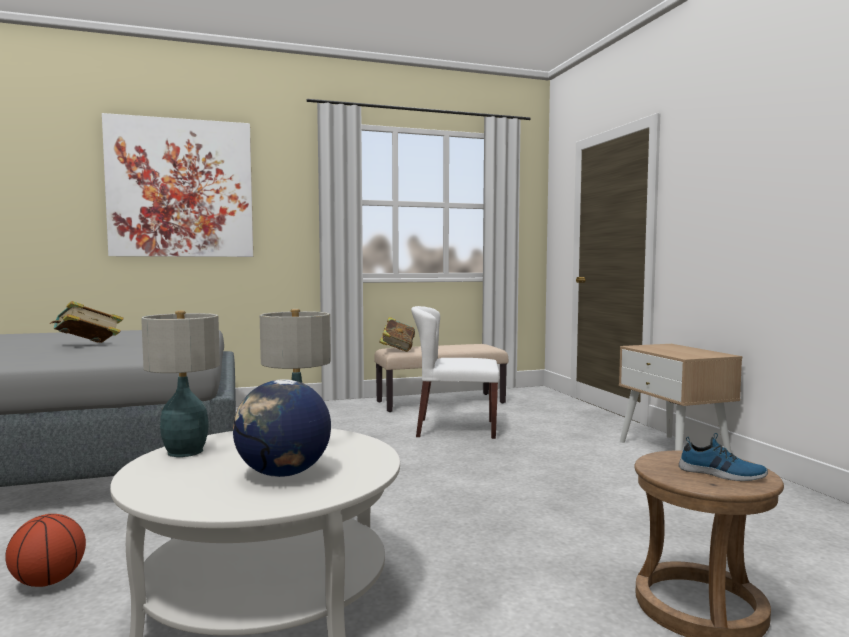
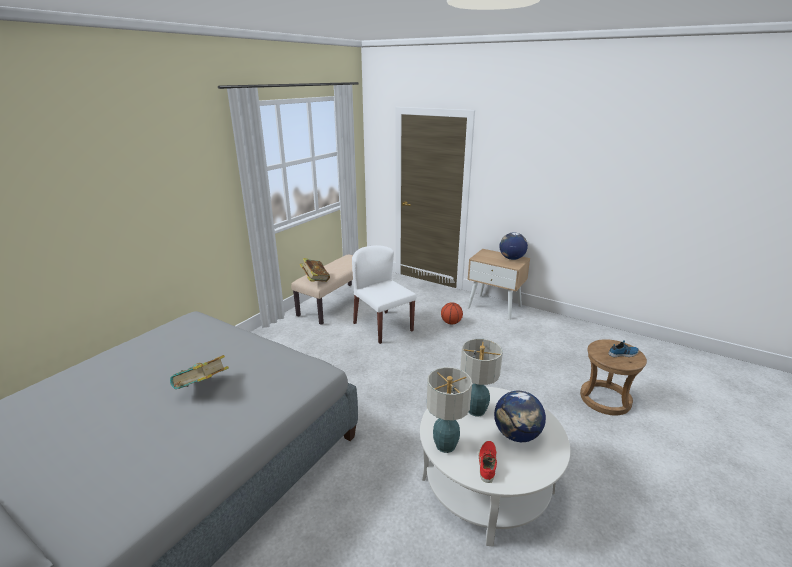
camera: 40 degrees left, 20 degrees up
(48, 582) = (387, 550): basketball -> basketball (451, 323)
(179, 476) = (486, 463): none -> red shoe
(181, 188) = (120, 192): picture -> none
(455, 428) = (382, 326): white chair -> white chair turned 90 degrees clockwise
(700, 352) = (511, 258): none -> globe

